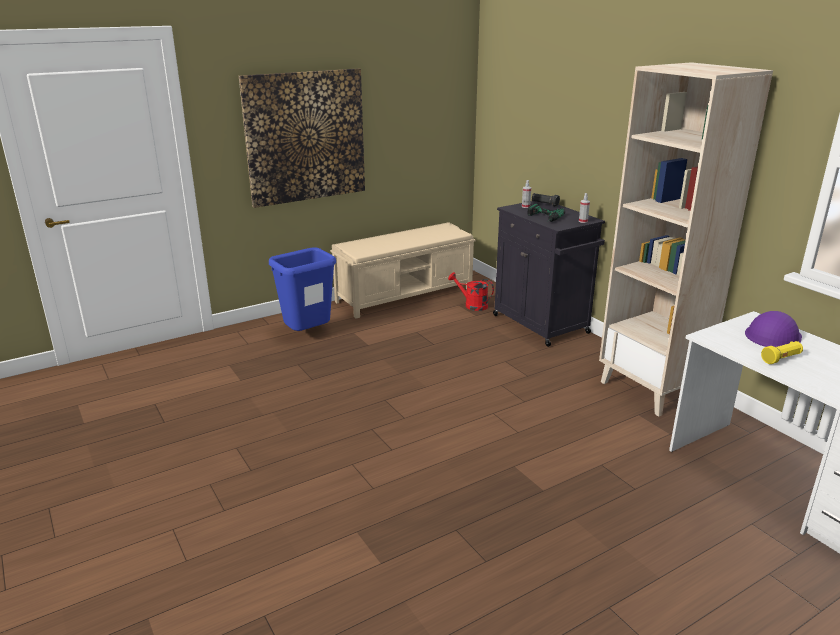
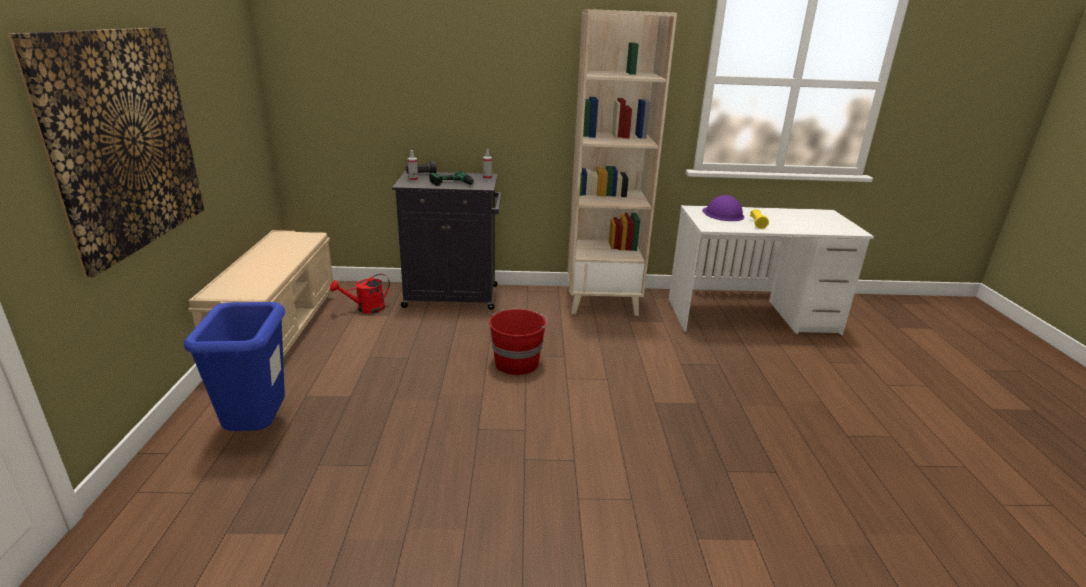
camera: 60 degrees left, 0 degrees up
(485, 385) = (517, 363): none -> red bucket

